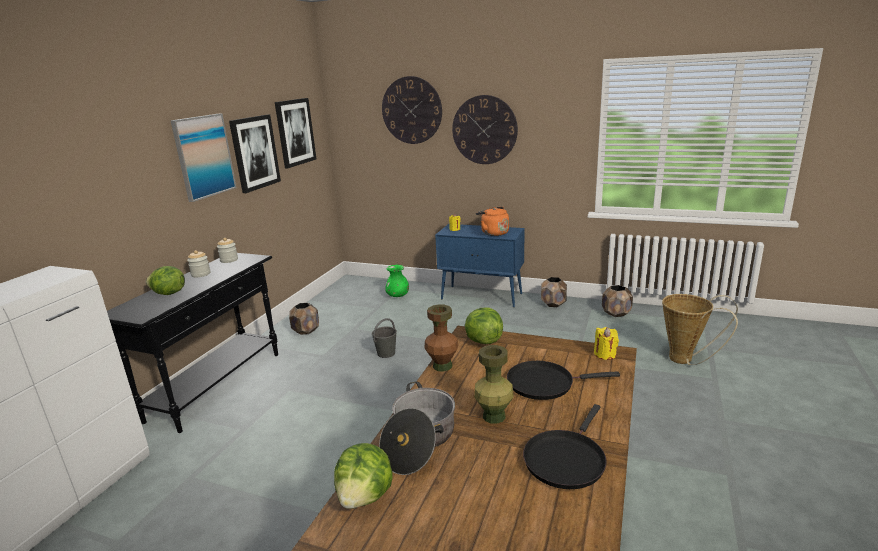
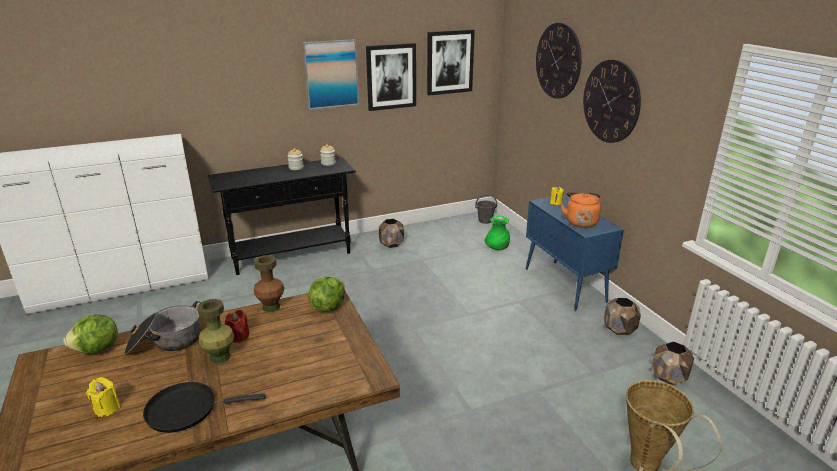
camera: 45 degrees right, 5 degrees up
(168, 294) = (257, 175): lettuce -> none
(386, 353) = (410, 291): grey bucket -> grey bucket (485, 220)
(470, 396) = (238, 336): none -> red candle
(544, 383) = (287, 360): black frying pan -> none
(605, 354) = (367, 371): yellow candle -> yellow candle (107, 408)

